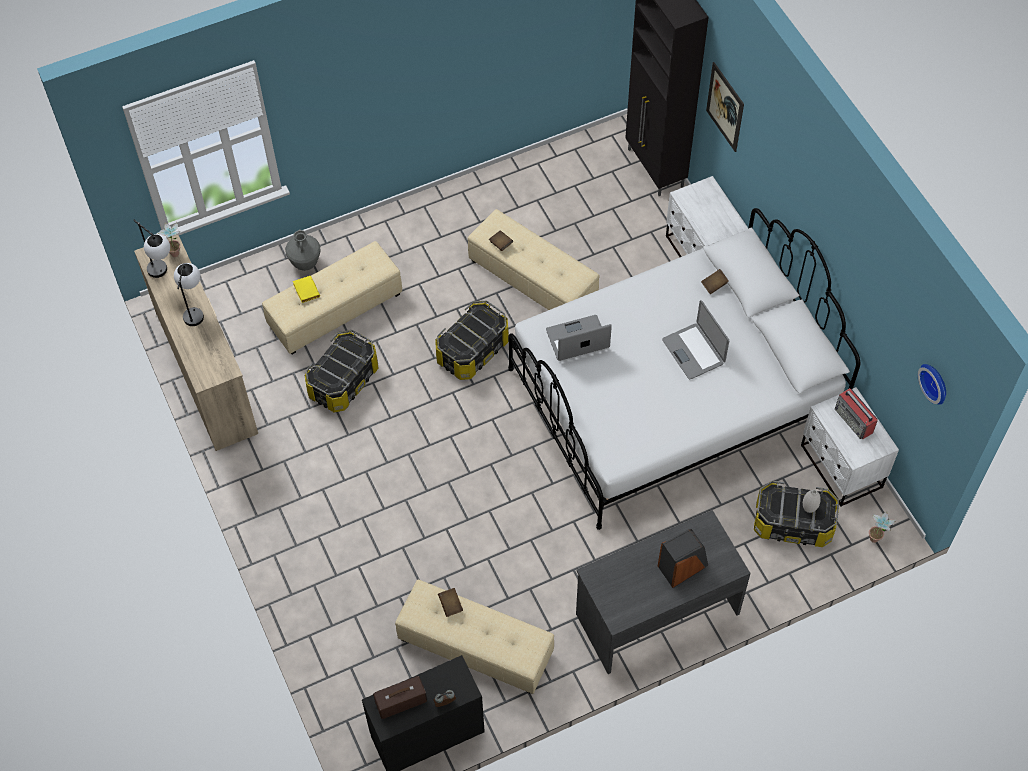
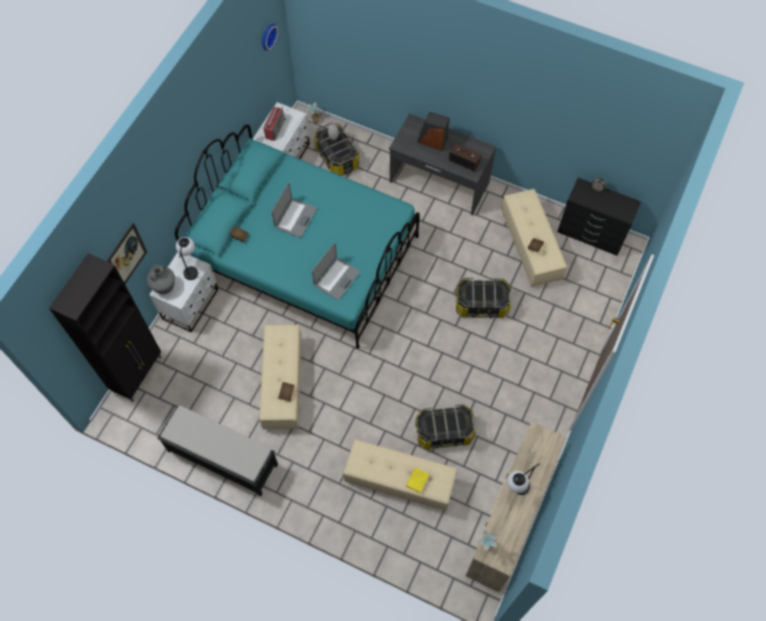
camera: 130 degrees left, 5 degrees up
(163, 274) = (509, 537): table lamp -> table lamp (191, 268)
(305, 263) = (381, 530): grey vase -> grey vase (164, 287)
(401, 702) = (615, 207): radio -> radio (464, 161)
(473, 351) = (362, 377): storage box -> storage box (481, 304)
(500, 185) = (221, 457): none -> black bench
(577, 340) = (336, 278): laptop -> laptop turned 90 degrees counterclockwise
(673, 397) = (305, 255): white bed -> turquoise bed

